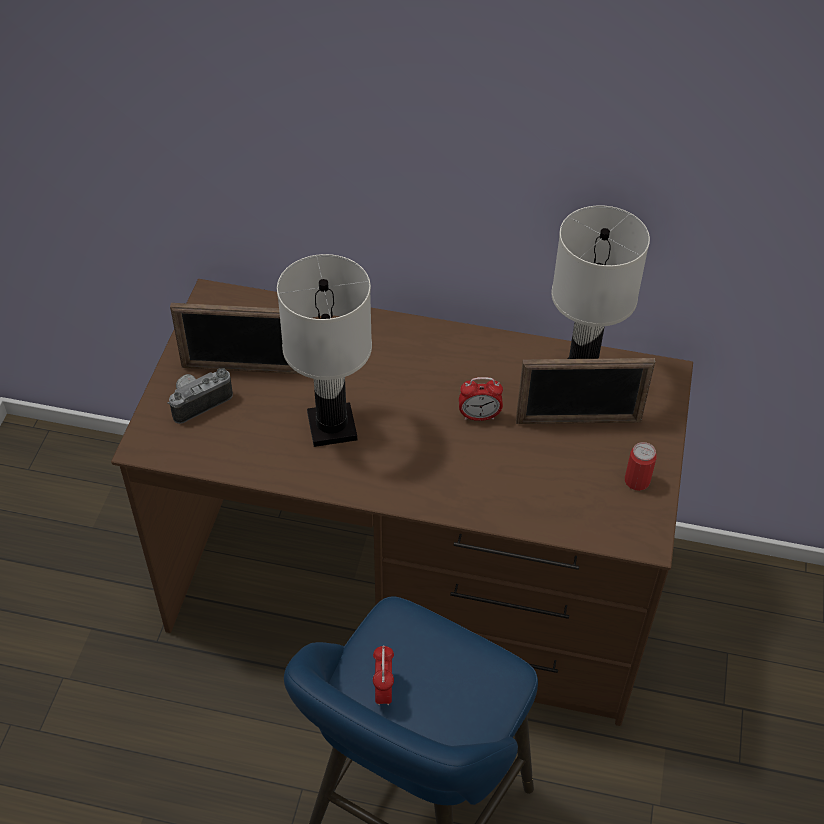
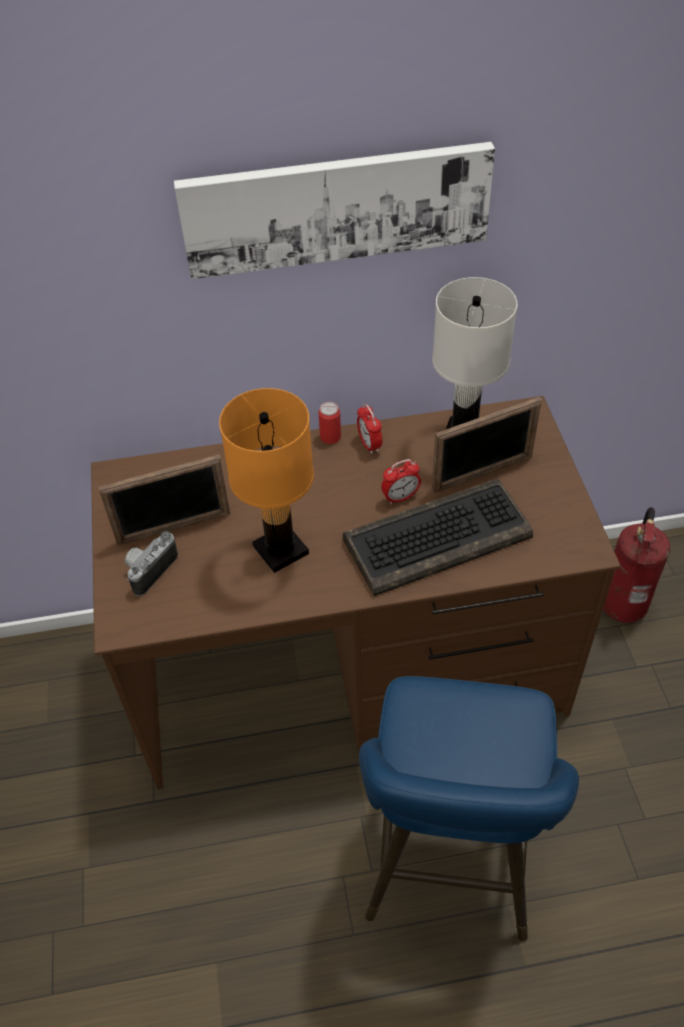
camera: 20 degrees left, 0 degrees up
(332, 426) = (281, 549): white table lamp -> orange table lamp
(383, 690) = (437, 762): alarm clock -> alarm clock (369, 445)
(482, 95) = (336, 207): none -> picture
(495, 469) = (438, 537): none -> keyboard
(637, 481) = (555, 505): can -> can (330, 437)
(746, 631) = (624, 603): none -> fire extinguisher

